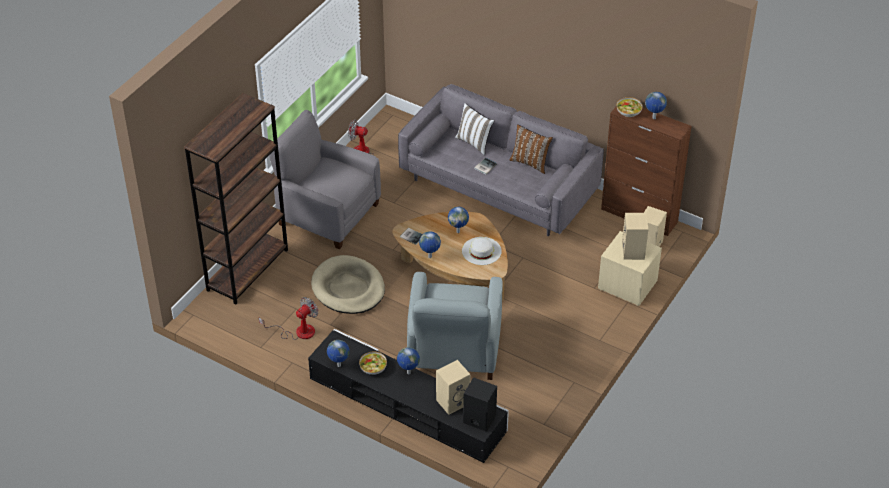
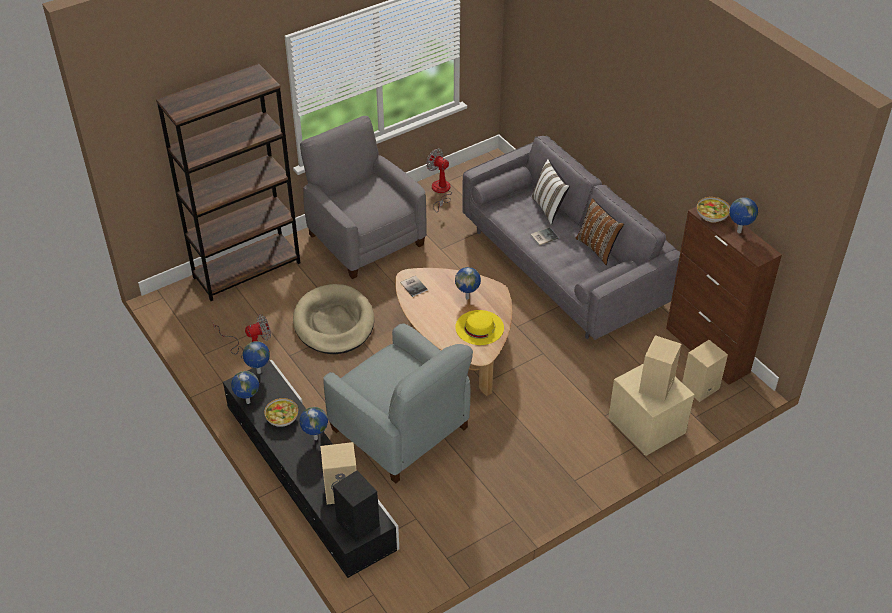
camera: 25 degrees right, 0 degrees up
(430, 257) = (418, 315): globe -> globe (258, 372)
(454, 349) = (401, 430): grey armchair -> grey armchair turned 75 degrees counterclockwise
(481, 251) = (479, 327): white hat -> yellow hat

